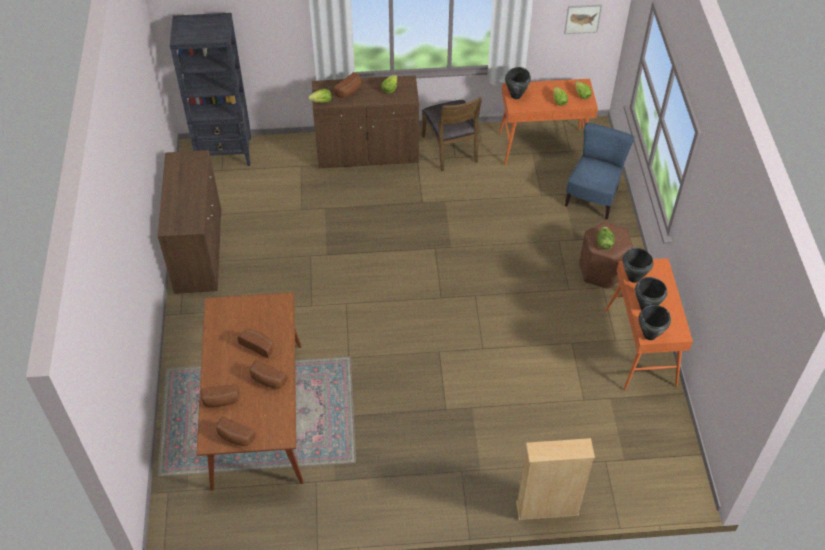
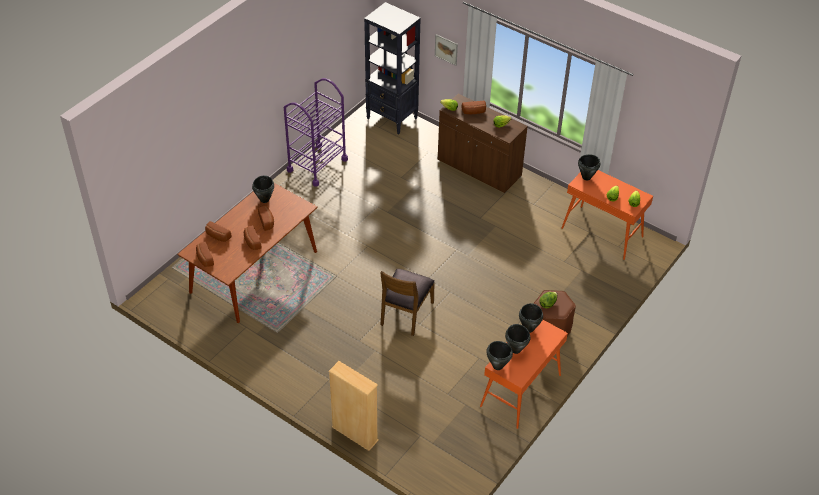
camera: 40 degrees right, 5 degrees down
(199, 251) = (317, 165): brown cabinet -> purple cart
(228, 323) = (265, 199): none -> black cooking pot
(450, 149) = (536, 197): brown chair -> brown chair (406, 313)
(582, 19) = (660, 144): picture -> picture (446, 49)
(592, 198) = (598, 284): blue chair -> none

